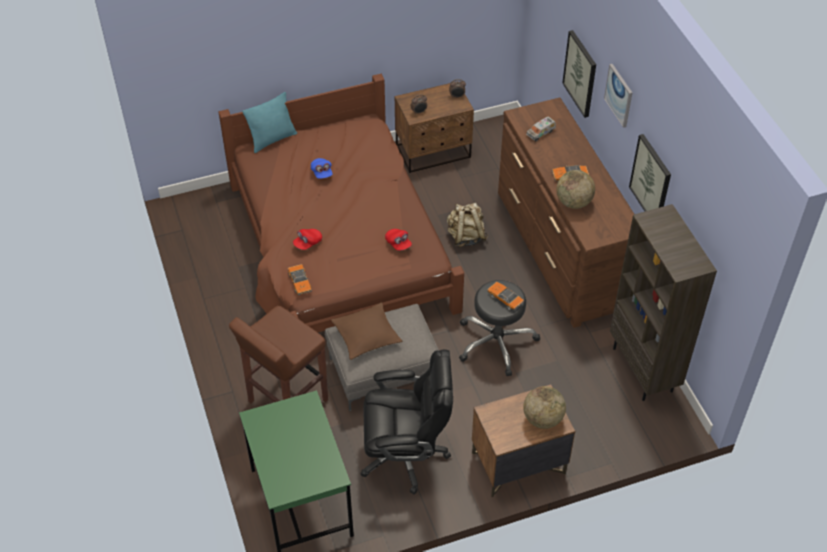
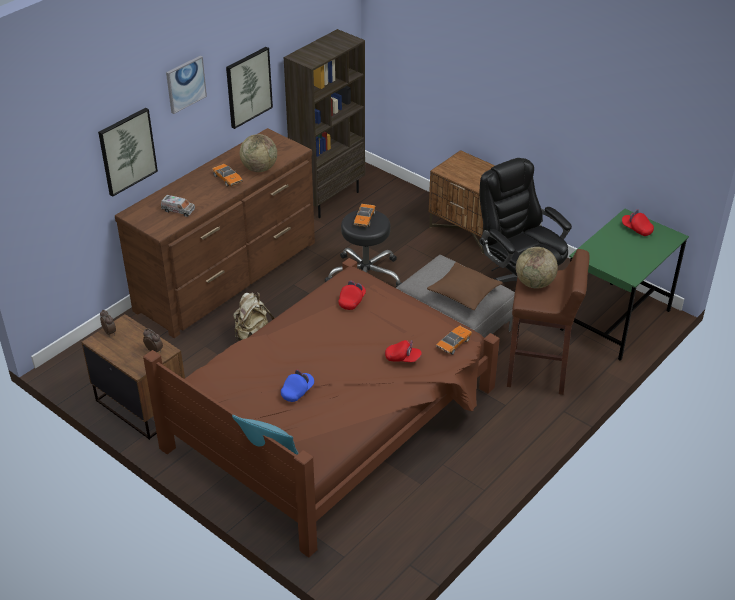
camera: 120 degrees left, 10 degrees down
(311, 470) = (636, 229): none -> red cap
(542, 419) = (465, 165): globe -> globe (534, 283)

